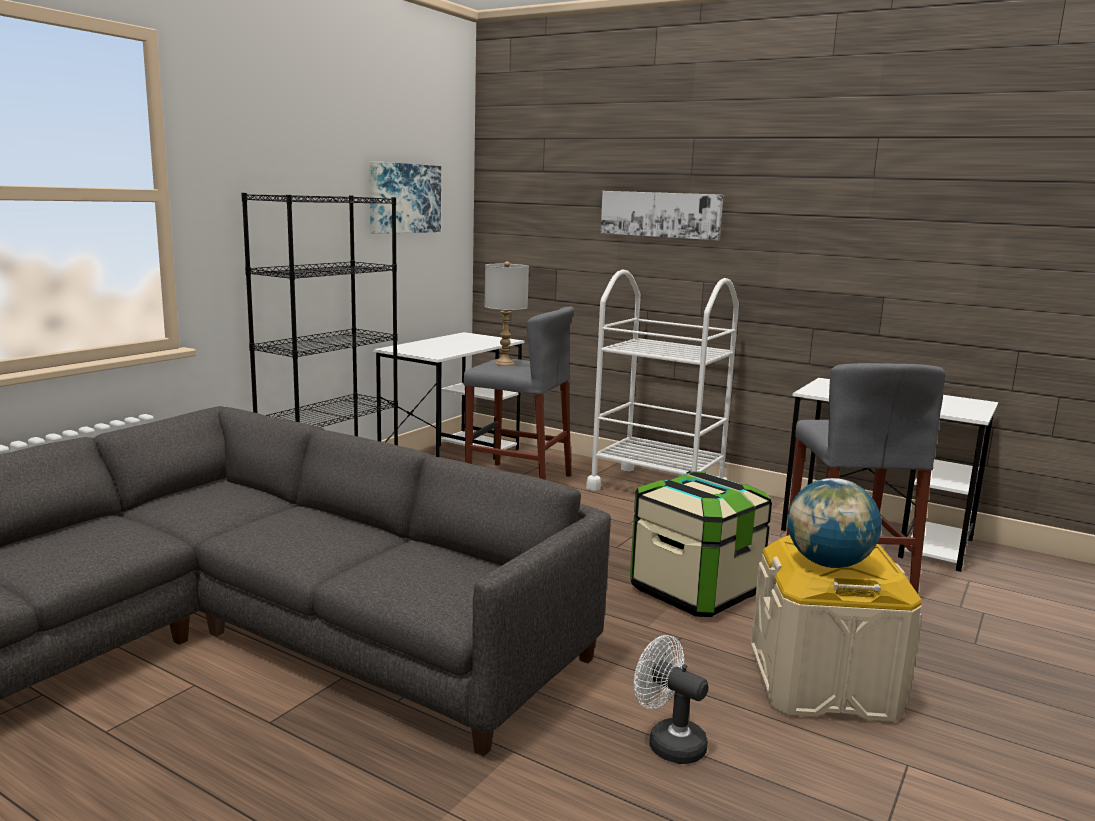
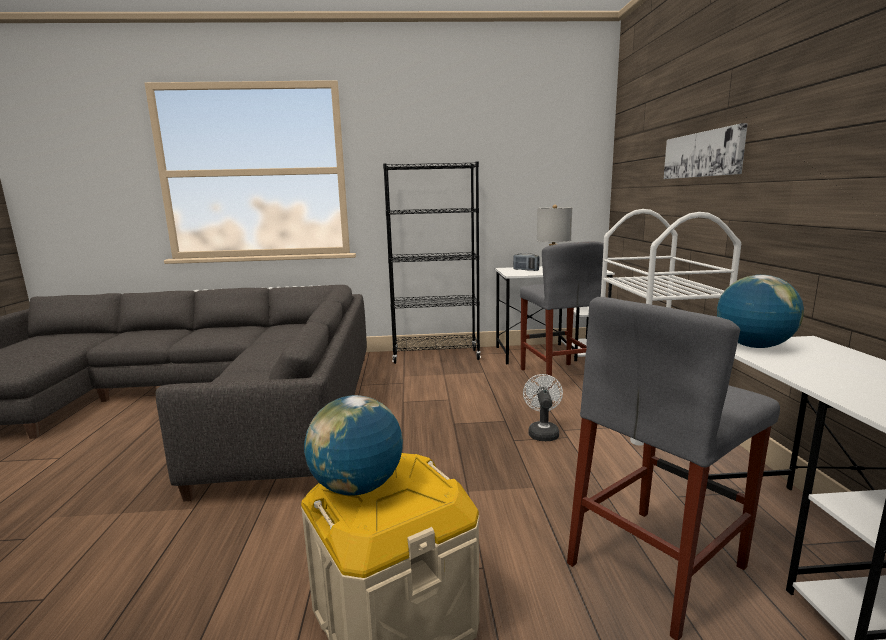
camera: 55 degrees right, 0 degrees up
(404, 198) = (531, 164): picture -> none
(426, 348) = (526, 270): none -> radio
(668, 742) = (234, 562): white fan -> white fan (542, 432)
(695, 591) = (488, 494): storage box -> none
(822, 391) = (753, 346): none -> globe

